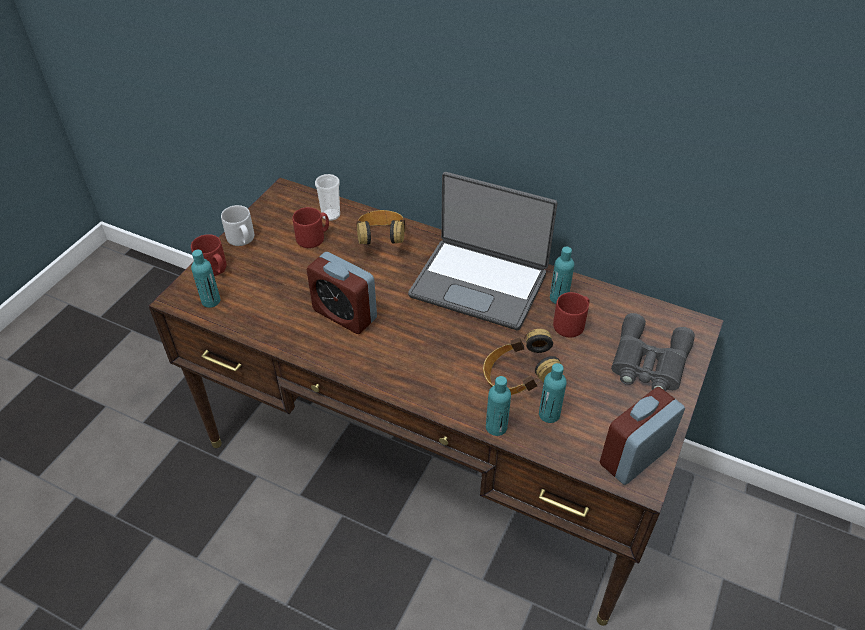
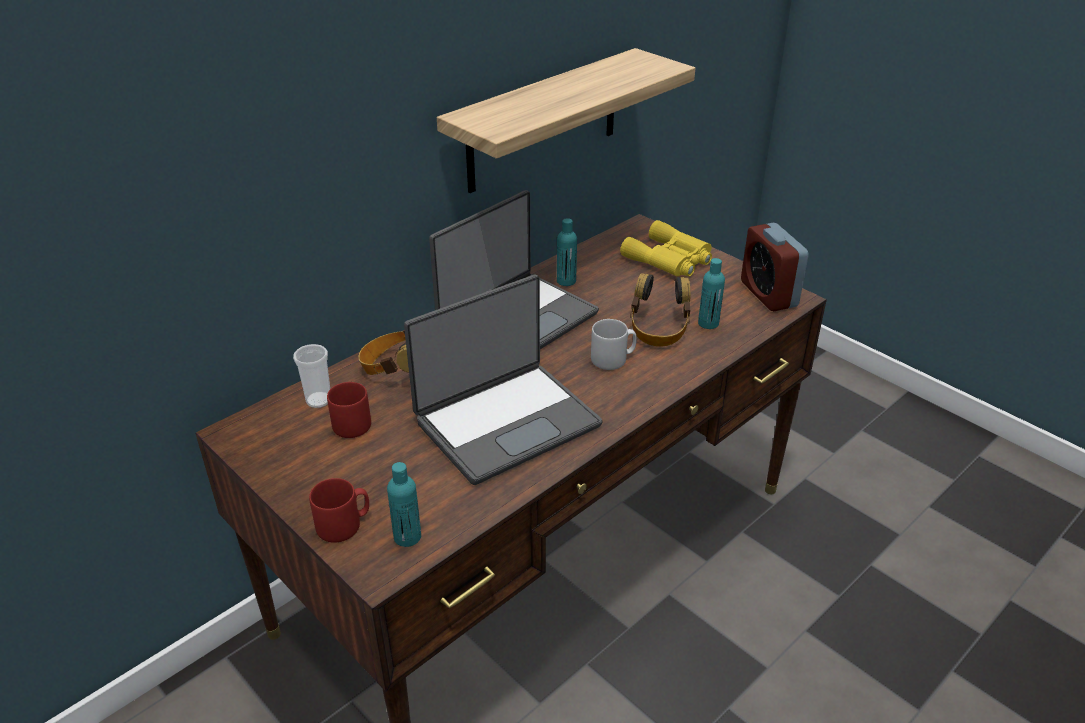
camera: 70 degrees left, 10 degrees down
(242, 239) = (302, 488): grey mug -> grey mug (613, 359)
(344, 314) = (506, 422): alarm clock -> laptop
(496, 427) = (712, 356): turquoise bottle -> none
(571, 324) = (604, 283): red mug -> none
(619, 160) = (543, 121): none -> shelf
(648, 362) = (670, 259): grey binoculars -> yellow binoculars

